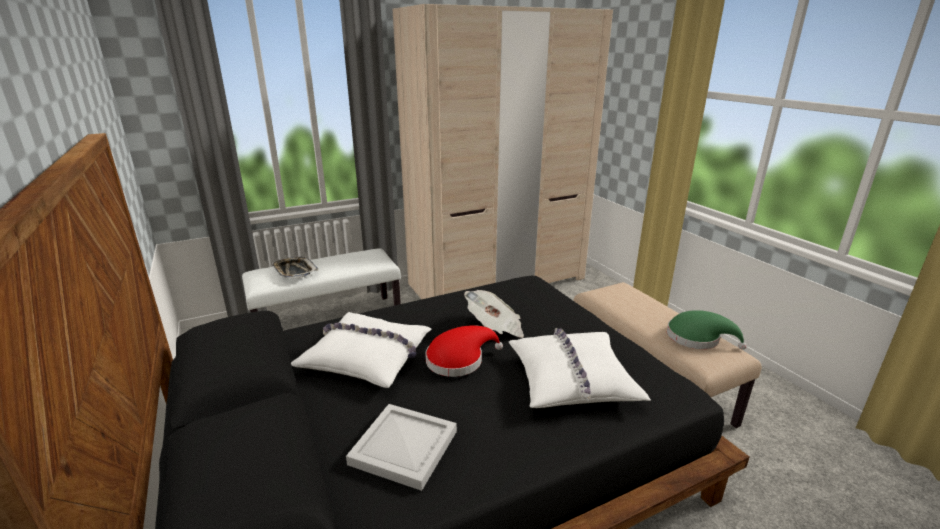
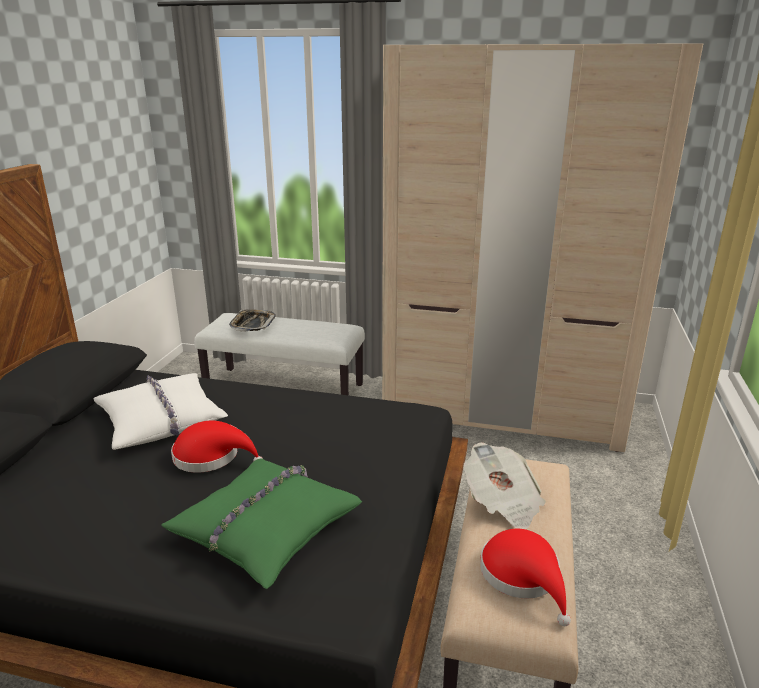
camera: 40 degrees right, 0 degrees up
(403, 446) = (61, 502): white tray -> none
(495, 328) = (297, 444): newspaper -> newspaper (502, 503)
(571, 379) = (265, 528): white pillow -> green pillow
(697, 338) = (523, 576): green hat -> red hat

